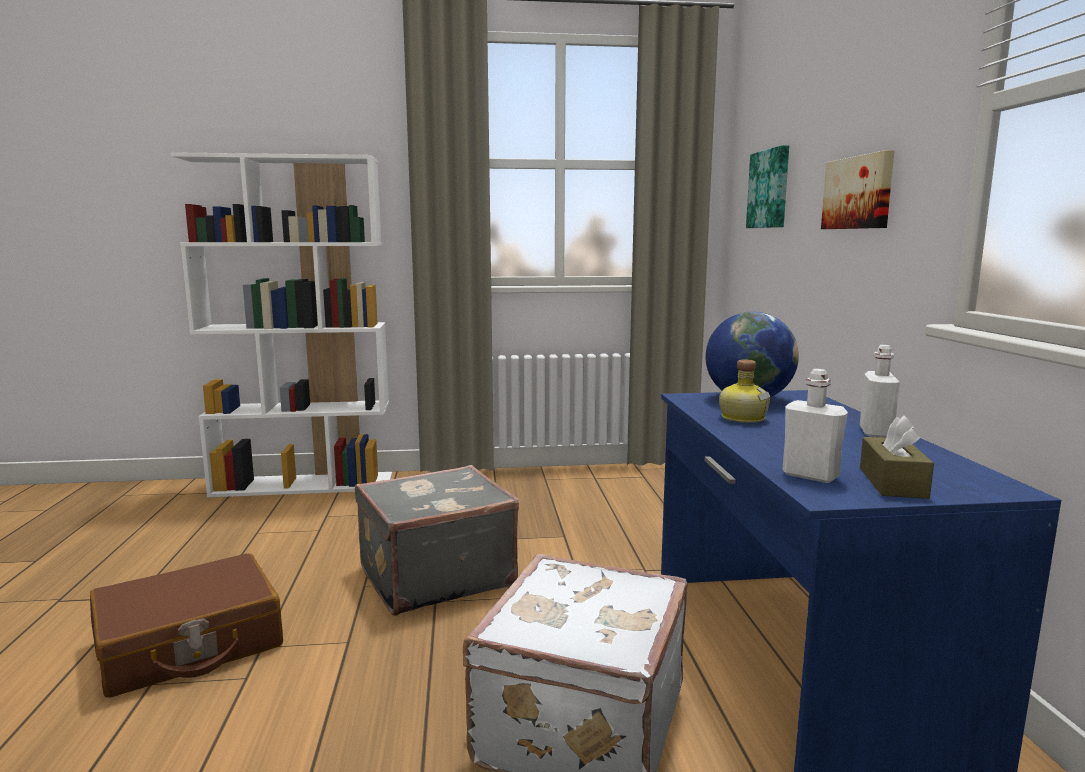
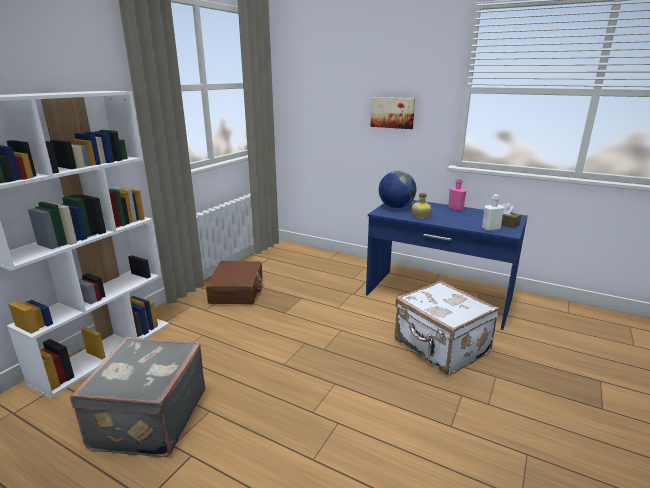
camera: 55 degrees left, 10 degrees up
(190, 644) = (283, 438): brown suitcase -> brown suitcase (237, 291)
(435, 576) = (298, 342): grey suitcase -> grey suitcase (148, 419)
(770, 189) = (316, 102): picture -> none
(876, 432) = (455, 208): white bottle -> pink bottle

